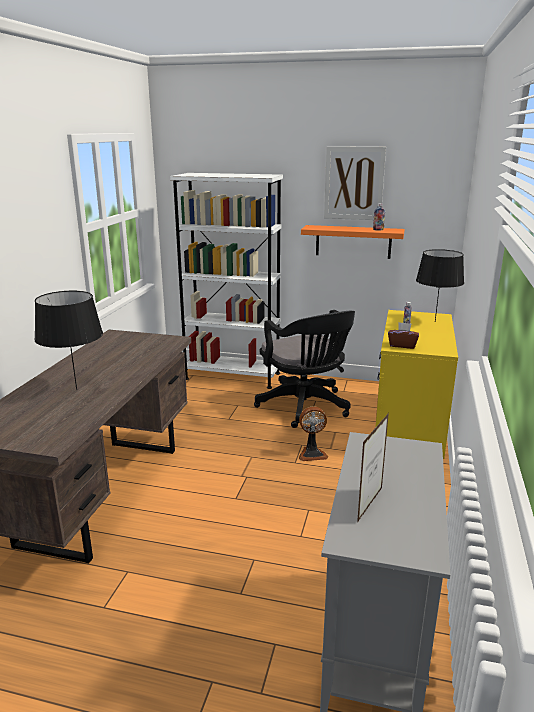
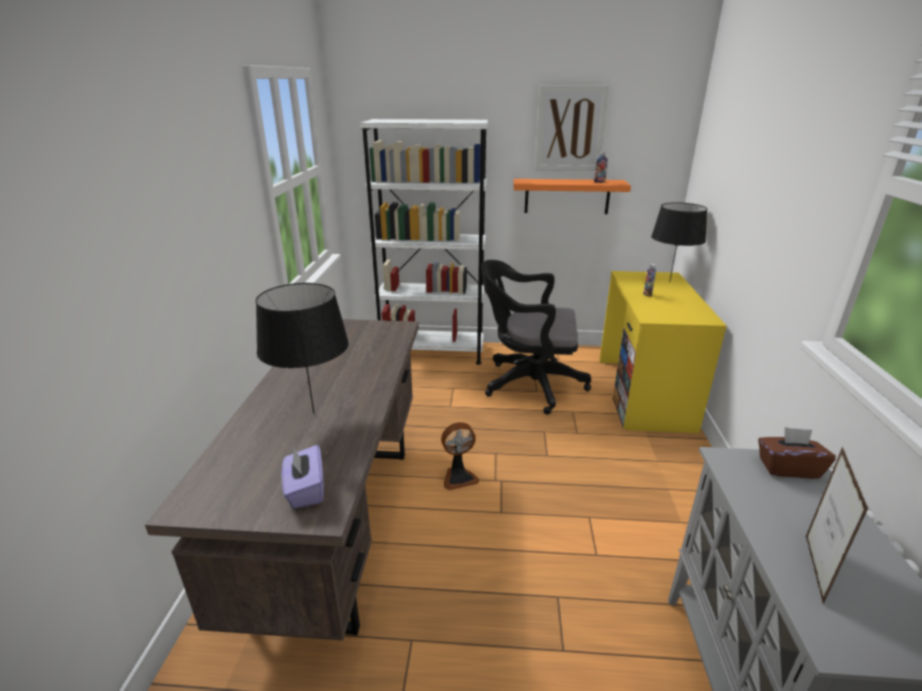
camera: 10 degrees left, 5 degrees up
(47, 431) = (305, 490): none -> purple tissue box
(305, 407) = (528, 384): black office chair -> black office chair turned 135 degrees clockwise
(312, 454) = (560, 442): fan -> fan (459, 477)
(402, 345) = (658, 315): brown tissue box -> brown tissue box (788, 468)

